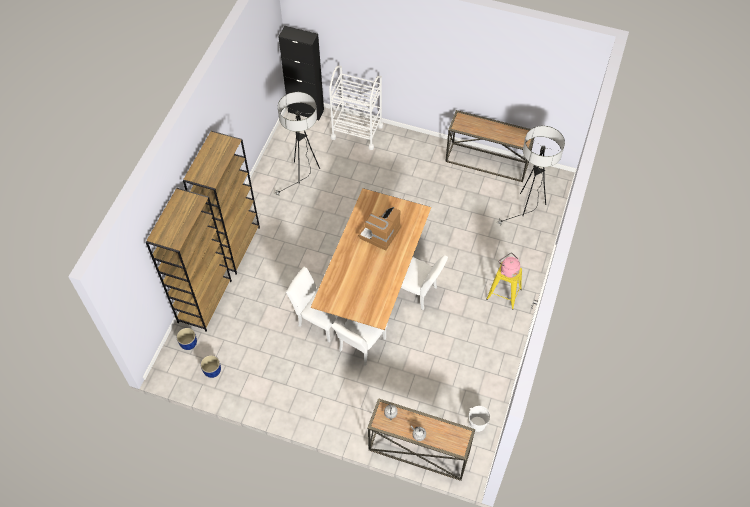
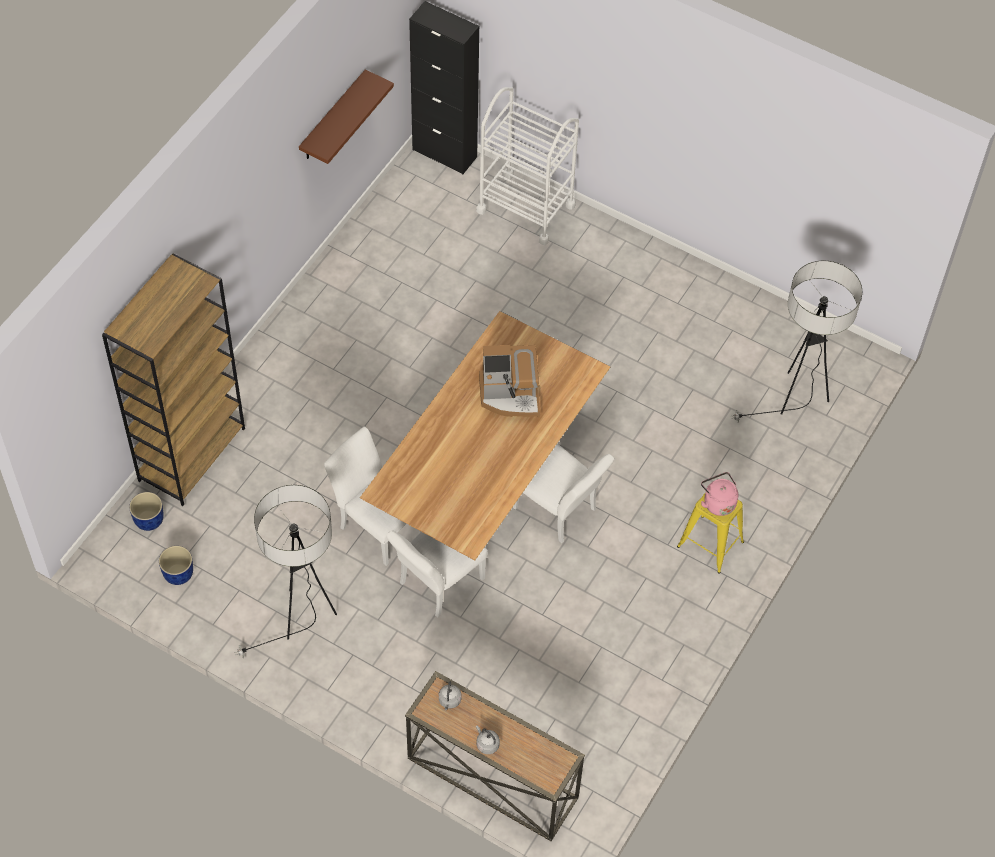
camera: 10 degrees right, 0 degrees up
(234, 246) = (263, 369): brown bookcase -> none
(247, 97) = (333, 117): none -> brown shelf
(303, 174) = (412, 265): floor lamp -> floor lamp (302, 618)
(380, 233) = (510, 395): coffee machine -> coffee machine turned 135 degrees counterclockwise
(477, 424) = (604, 754): white bucket -> none
(487, 161) = (745, 305): console table -> none

